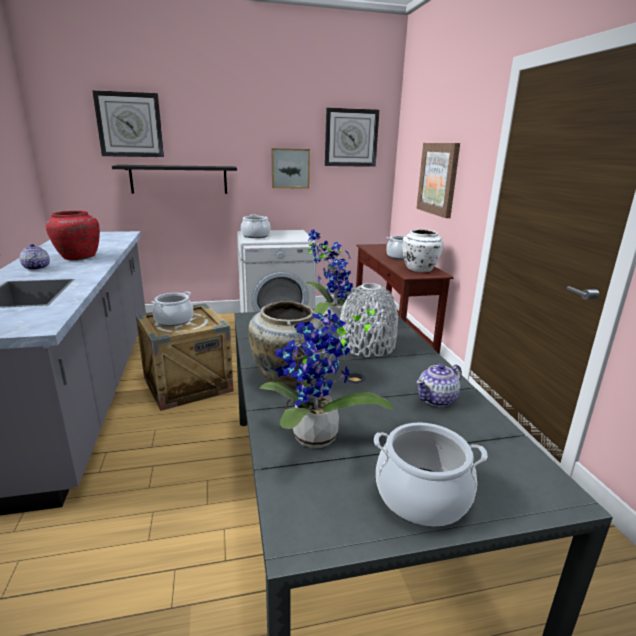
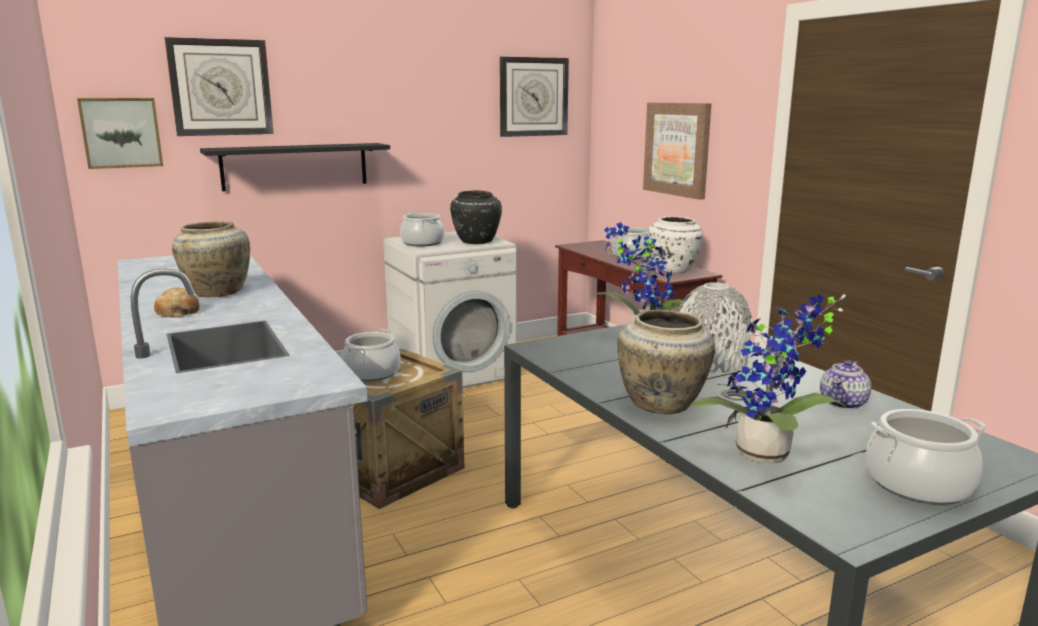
camera: 15 degrees left, 5 degrees down
(36, 268) = (177, 312): teapot -> bread
(78, 257) = (216, 292): red vase -> beige vase
(290, 168) = (454, 142): picture -> picture (121, 132)
(291, 237) = (476, 241): none -> black vase

